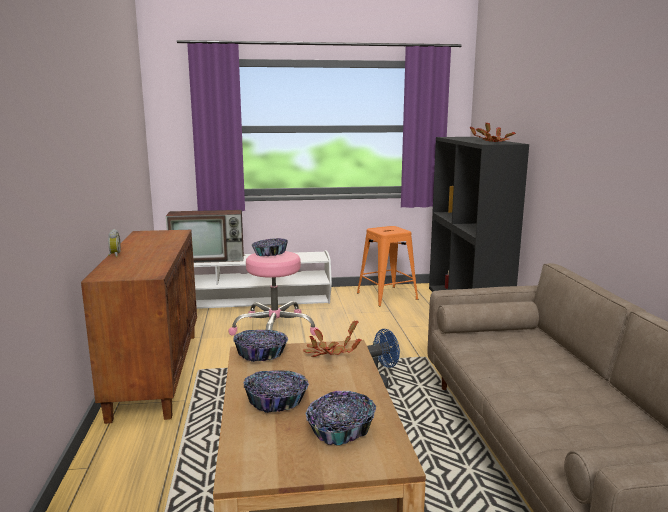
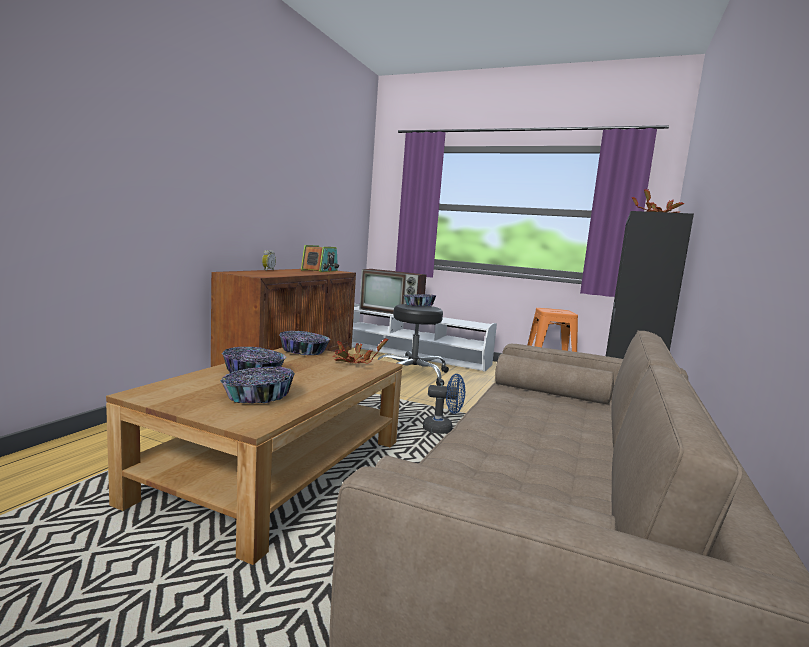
camera: 30 degrees right, 5 degrees down
(155, 237) = (320, 270): none -> radio
(274, 328) = (412, 374): pink stool -> black stool

